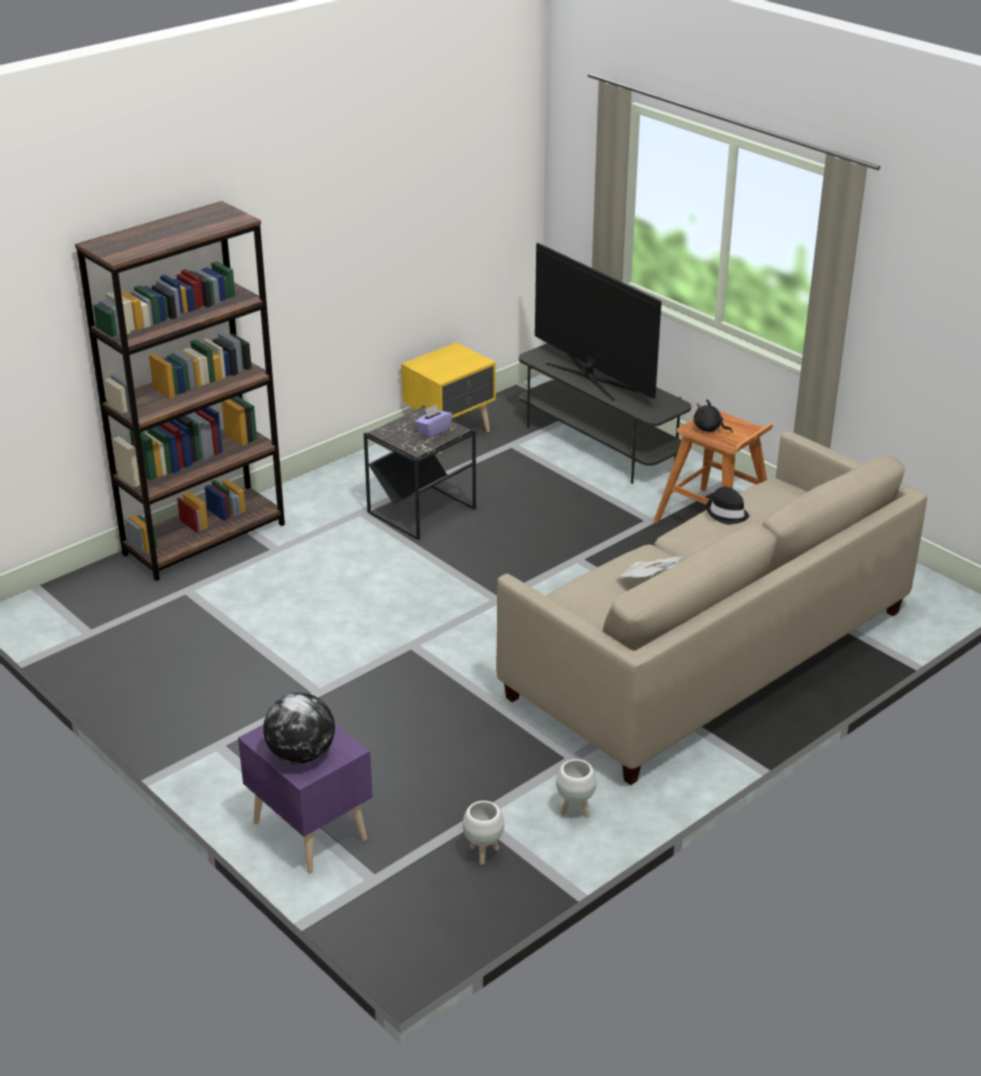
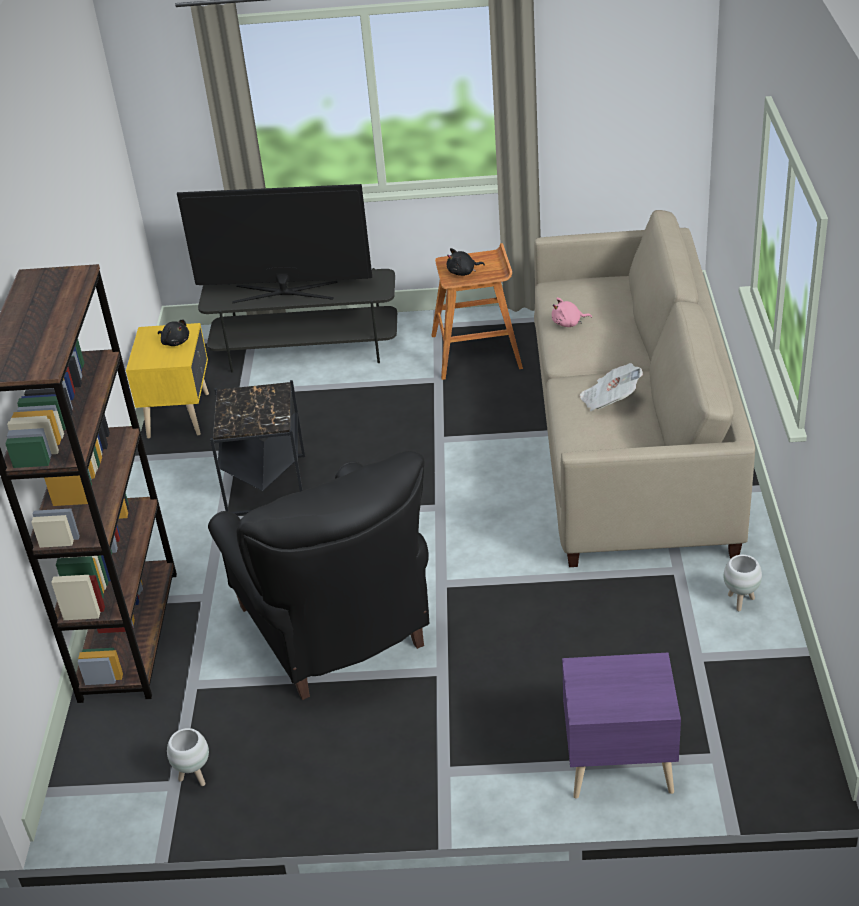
camera: 45 degrees left, 5 degrees up
(301, 755) = (635, 696): globe -> none
(305, 622) = (335, 631): none -> black armchair
(433, 431) = (263, 401): purple tissue box -> none
(459, 364) = (175, 342): none -> black plush toy
(483, 854) = (743, 677): white planter -> white planter (194, 777)
(727, 514) = (568, 323): black hat -> pink plush toy

